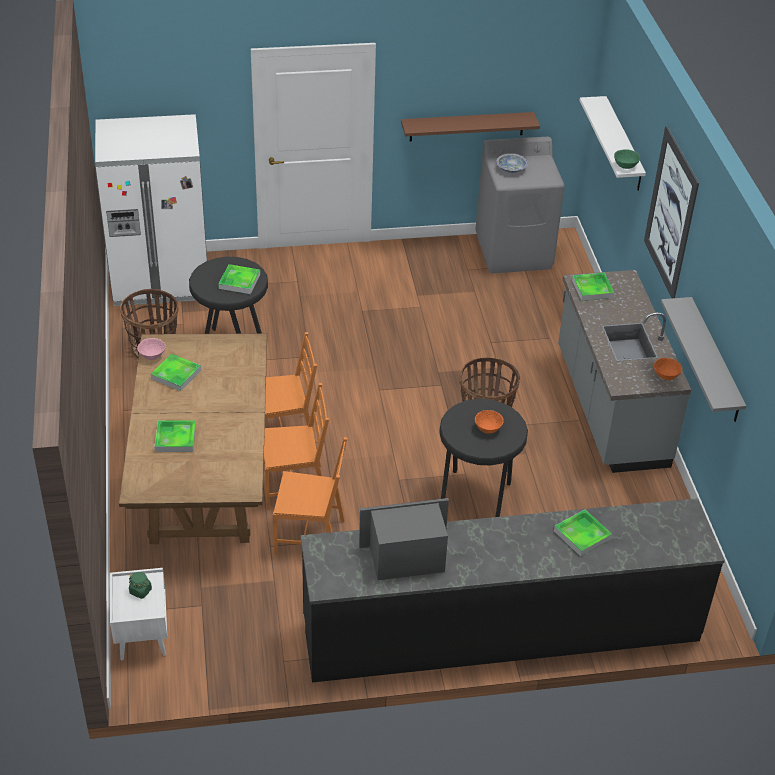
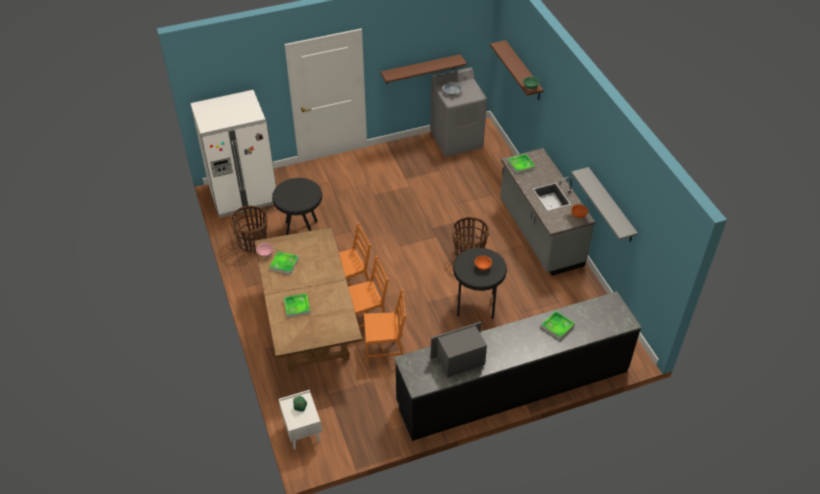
camera: 10 degrees left, 5 degrees up
(239, 281) = (304, 194): tray -> none
(623, 144) = (523, 71): white shelf -> brown shelf
(670, 213) = (566, 116): picture -> none

